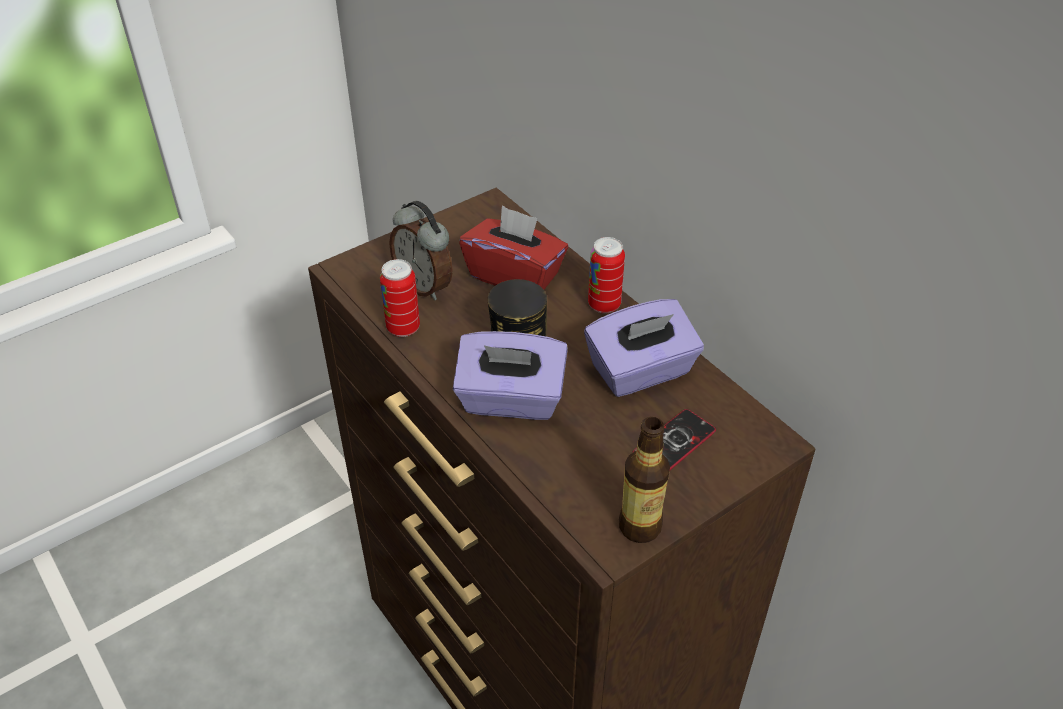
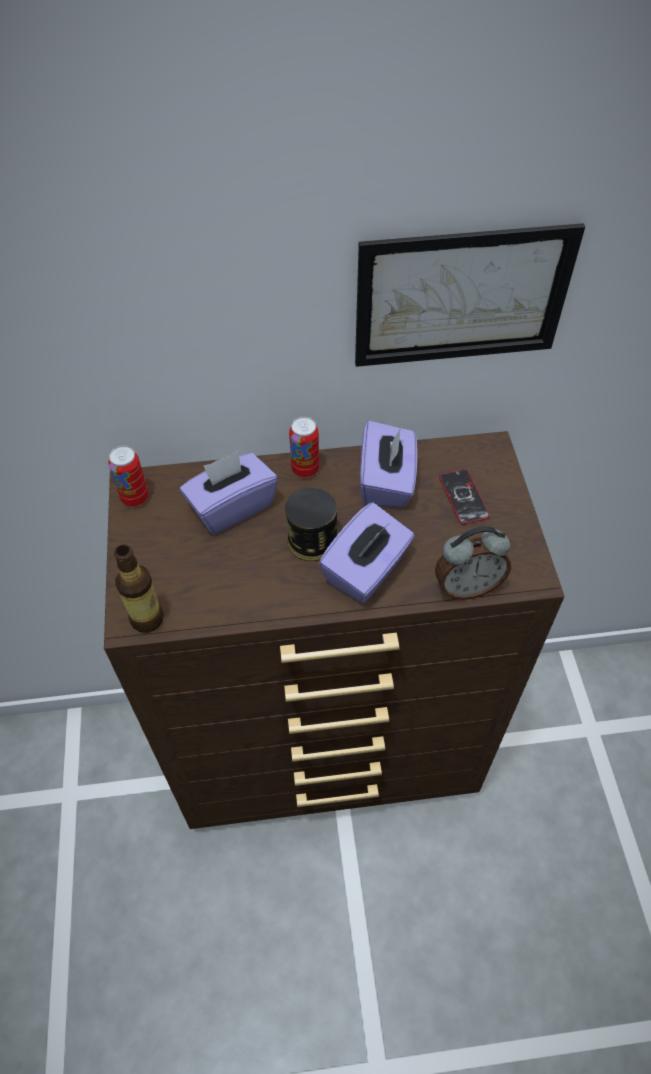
camera: 60 degrees left, 10 degrees up
(403, 328) = (238, 607): can -> can (135, 498)
(425, 285) = (198, 571): alarm clock -> alarm clock (467, 586)
(515, 275) = (231, 507): red tissue box -> purple tissue box
(640, 526) = (525, 551): bottle -> bottle (147, 619)
(802, 215) = (461, 297): none -> picture

